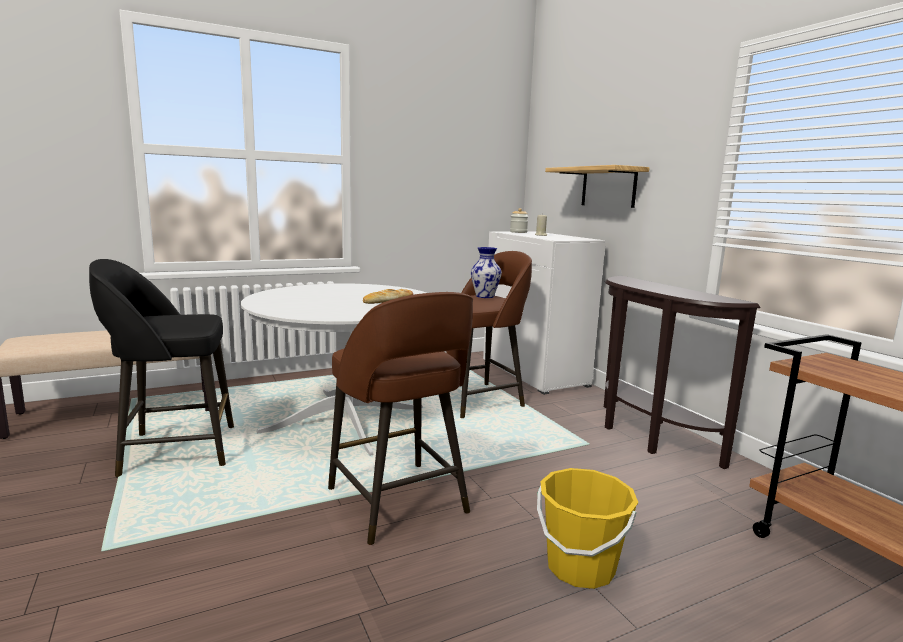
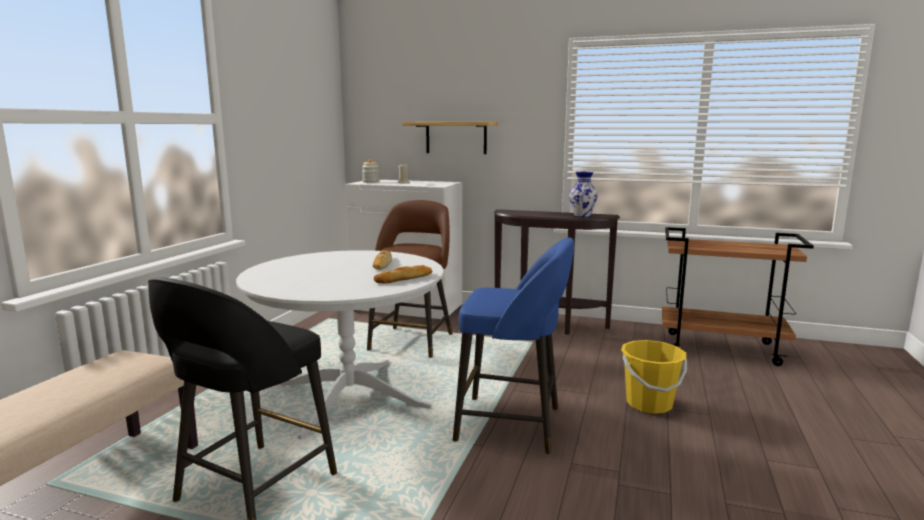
camera: 45 degrees left, 0 degrees up
(355, 313) = (404, 278): none -> bread
(399, 503) = (512, 424): brown stool -> blue stool
(485, 296) = (407, 245): vase -> vase (582, 216)

